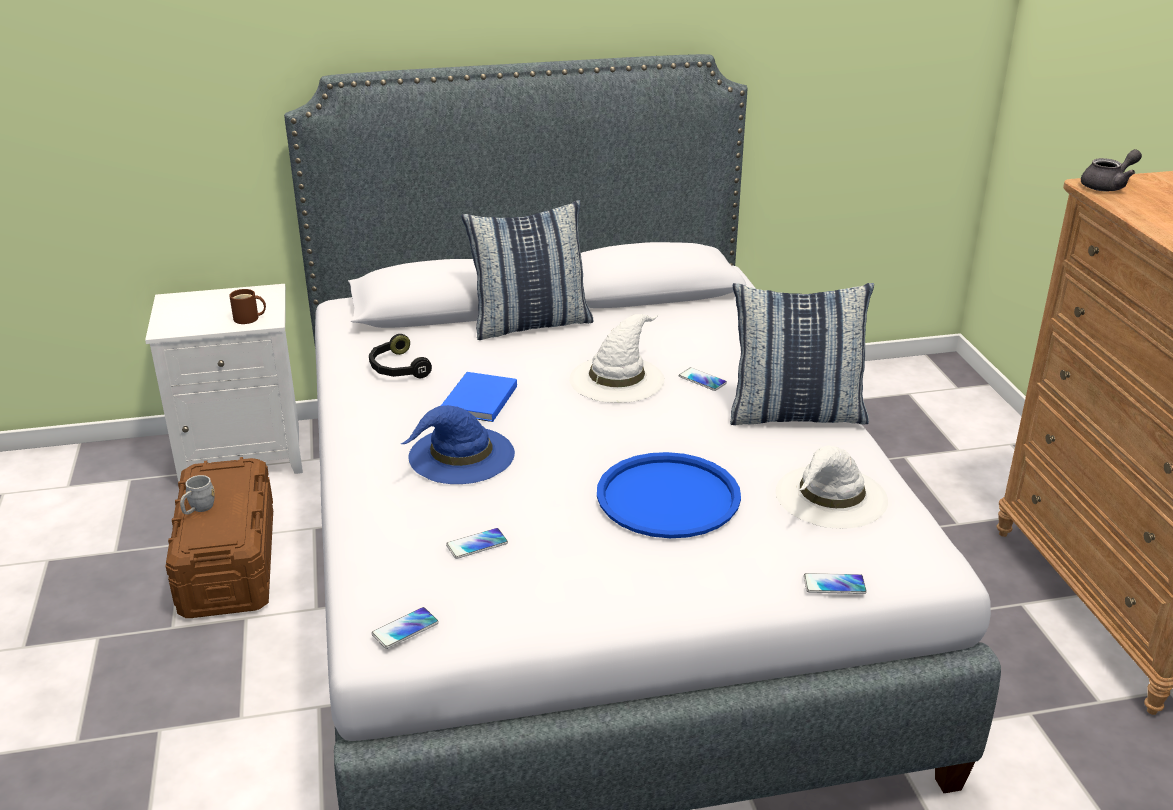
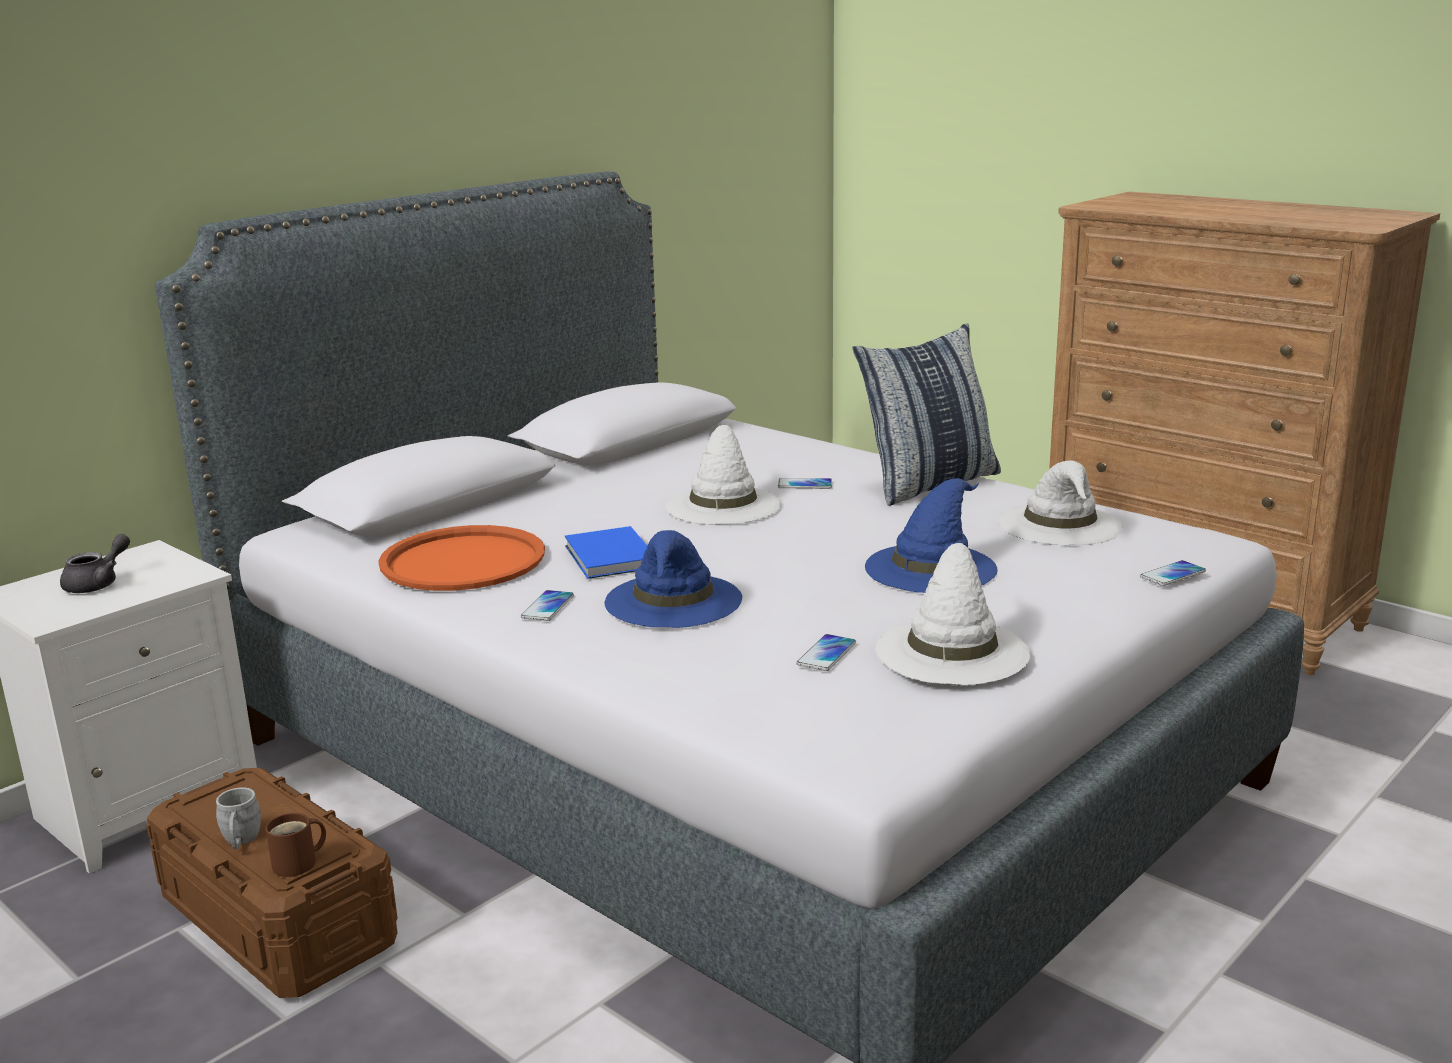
camera: 35 degrees left, 10 degrees down
(248, 319) = (165, 580): brown mug -> brown mug (299, 863)
(397, 368) = (463, 561): black headphones -> orange tray
(405, 629) = (876, 742): phone -> phone (548, 607)
(530, 324) = (552, 491): pillow -> none
(558, 578) = (951, 649): none -> white hat
(668, 497) = (931, 567): blue tray -> blue hat
(1108, 186) = (1097, 205): grey teapot -> grey teapot (98, 584)

